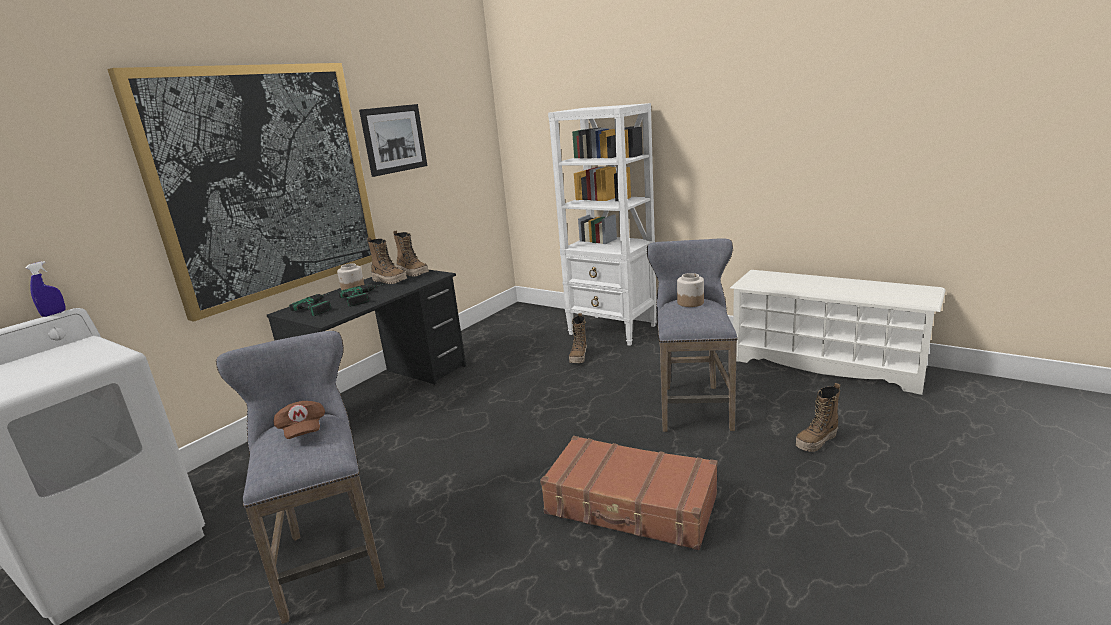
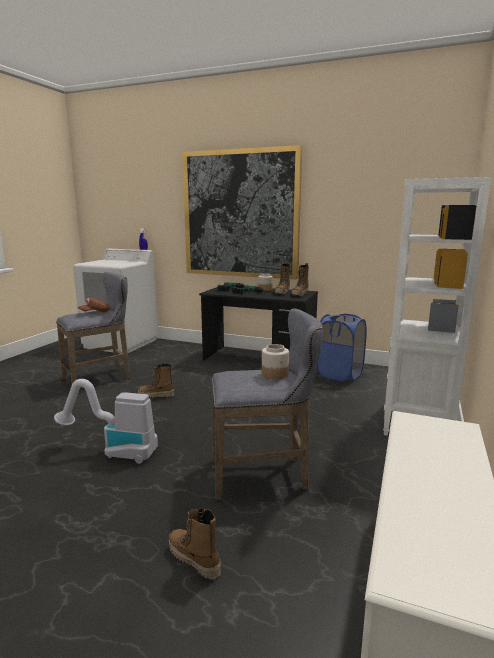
camera: 75 degrees right, 5 degrees down
(394, 139) = (338, 200): picture -> none
(483, 347) = (339, 375): none -> blue laundry basket
(579, 357) = (341, 412): boot -> boot (156, 395)
(631, 505) = (114, 451): brown suitcase -> vacuum cleaner

